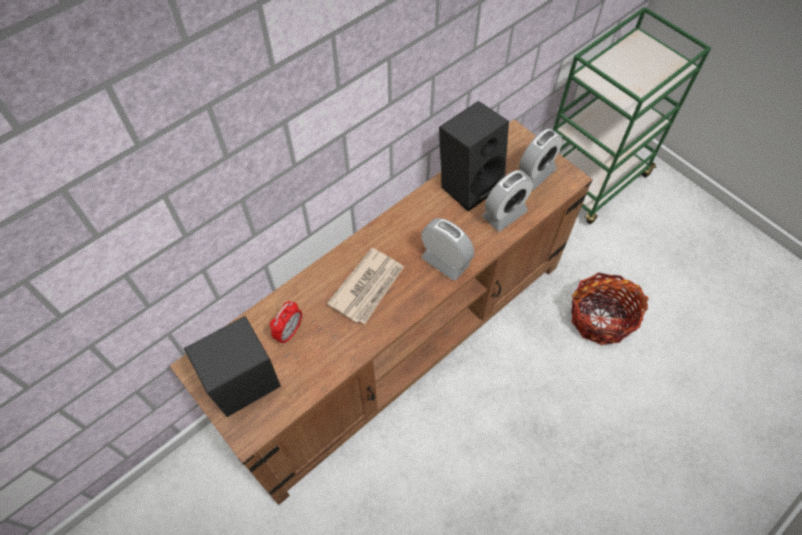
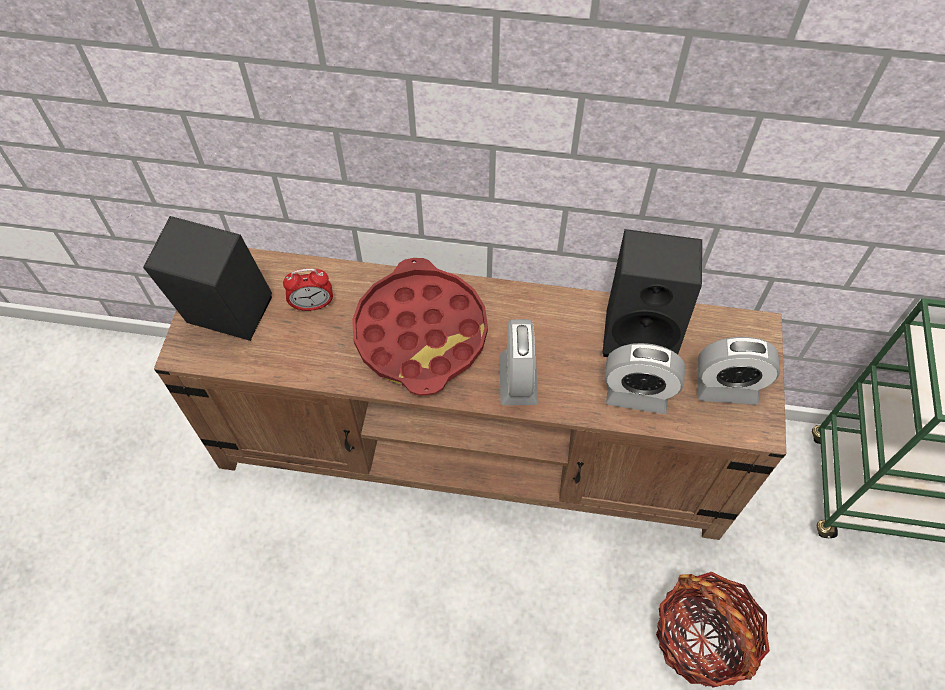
camera: 50 degrees right, 0 degrees up
(368, 287) = (421, 333): newspaper -> red tray

